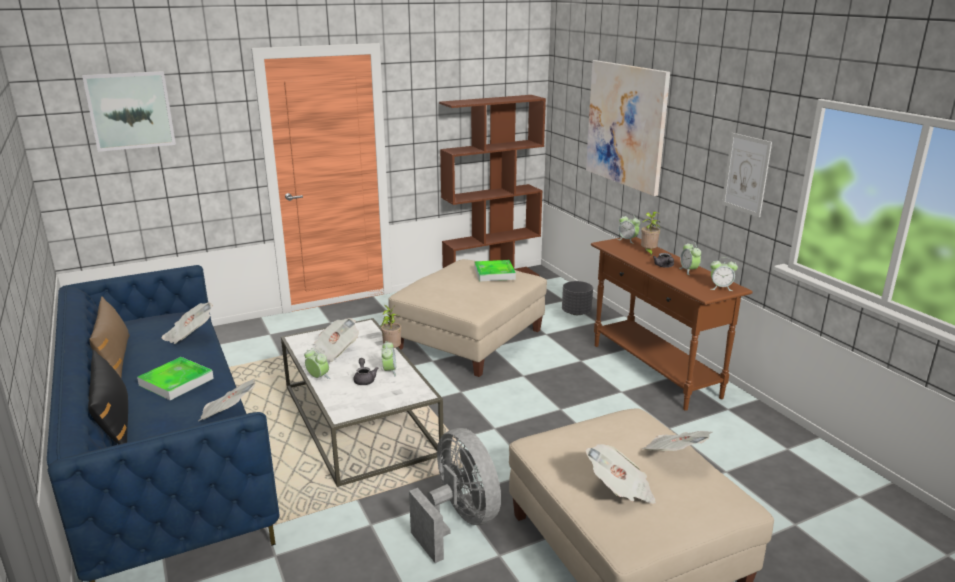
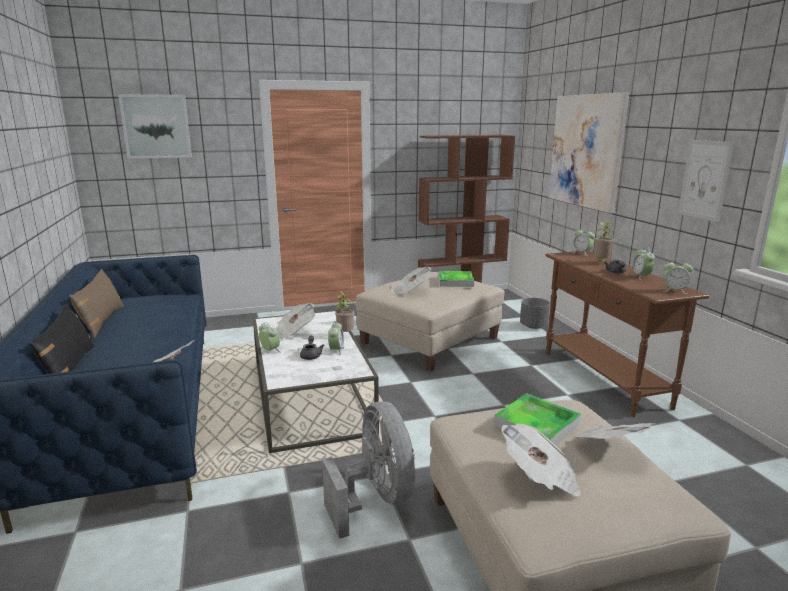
camera: 10 degrees right, 5 degrees down
(176, 382) = (140, 341): tray -> tray (536, 425)
(189, 335) = (171, 309): newspaper -> newspaper (411, 291)

